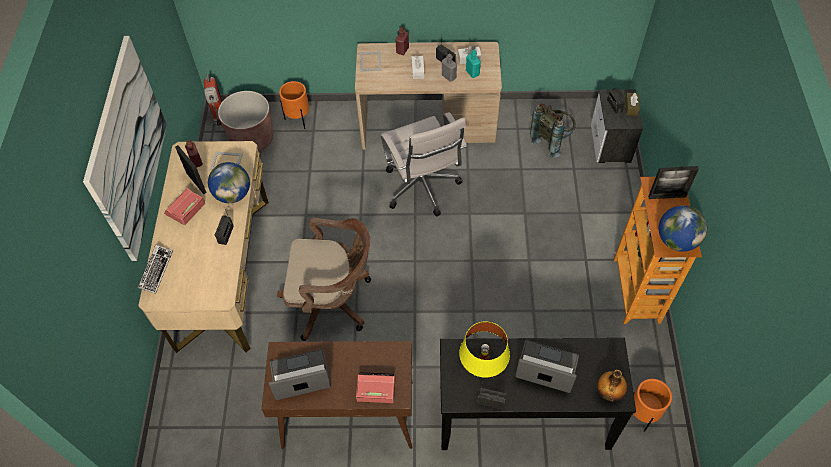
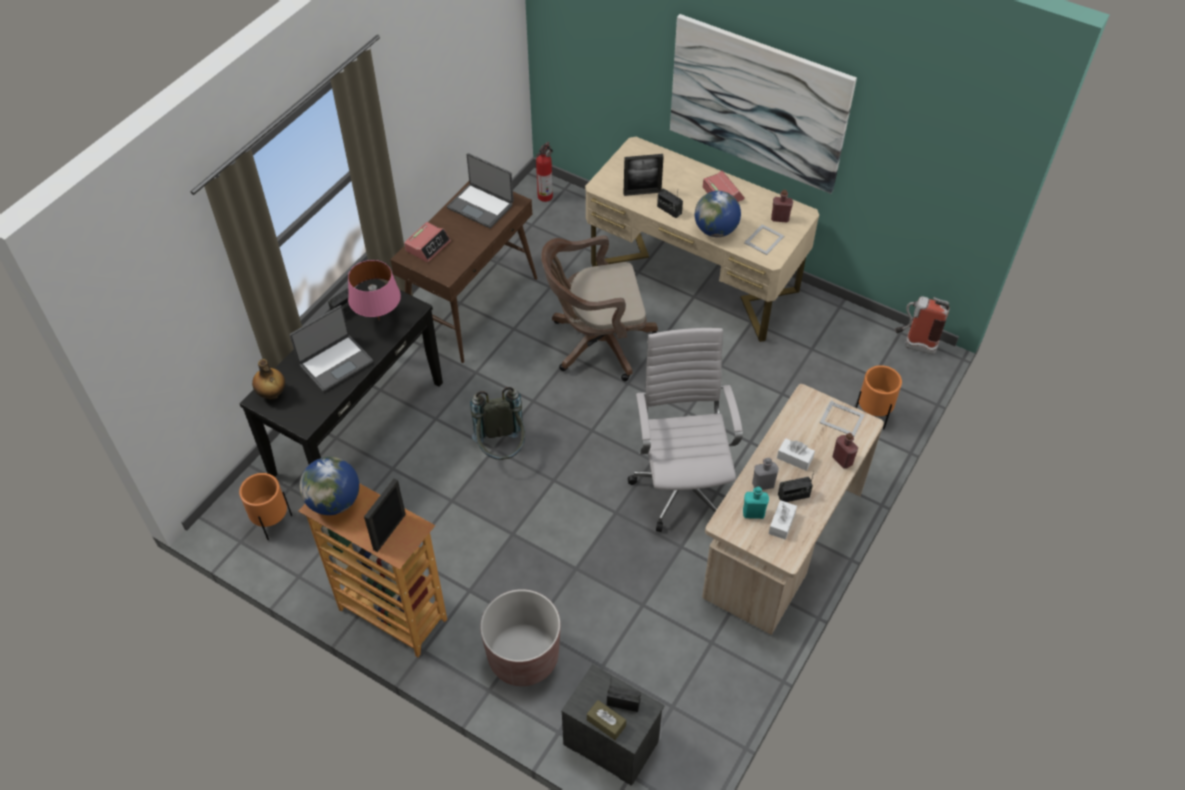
camera: 120 degrees right, 5 degrees down
(156, 270) = (664, 155): keyboard -> none
(177, 438) = (546, 195): none -> fire extinguisher
(196, 182) = (751, 210): picture frame -> picture frame (642, 192)
(252, 139) = (866, 362): brown planter -> brown planter (523, 656)
(300, 377) = (481, 206): laptop -> laptop turned 105 degrees clockwise
(332, 301) = (596, 343): brown office chair -> brown office chair turned 45 degrees clockwise
(423, 189) = (682, 485): white office chair -> white office chair turned 75 degrees clockwise
(482, 367) = (379, 320): yellow table lamp -> pink table lamp
(552, 140) = (664, 671): grey backpack -> grey backpack (502, 450)

